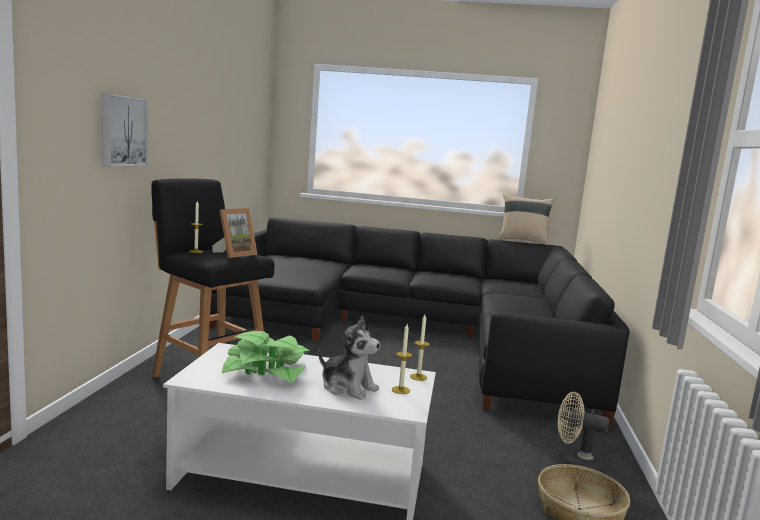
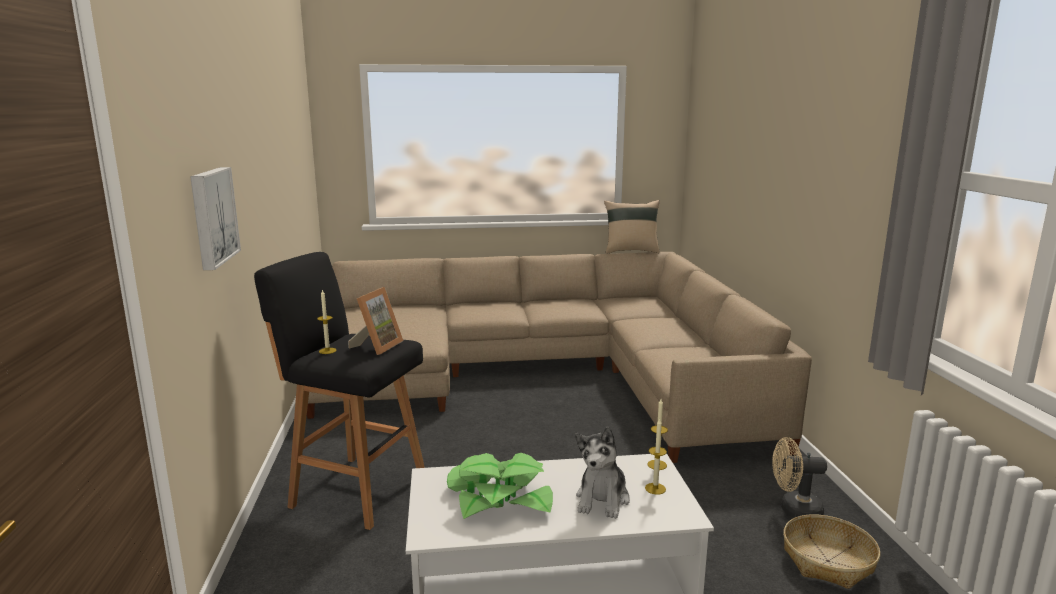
camera: 15 degrees left, 5 degrees up
(348, 387) = (602, 499): plush toy -> plush toy turned 90 degrees clockwise
(416, 332) = (542, 375): black sofa -> beige sofa

